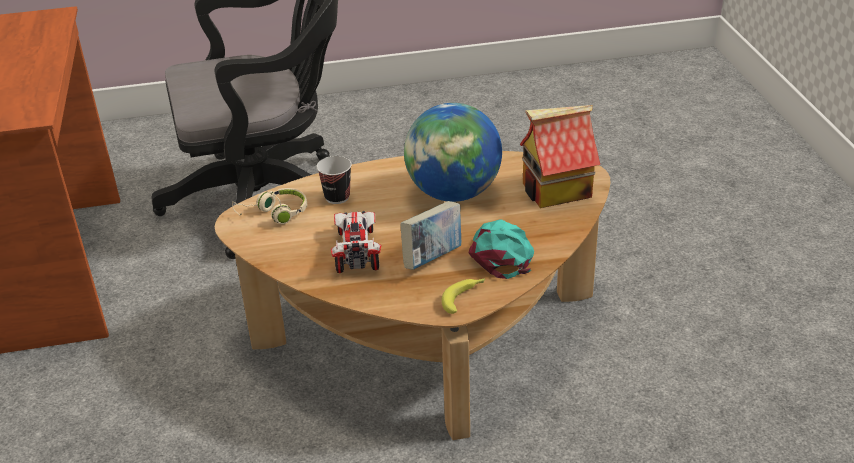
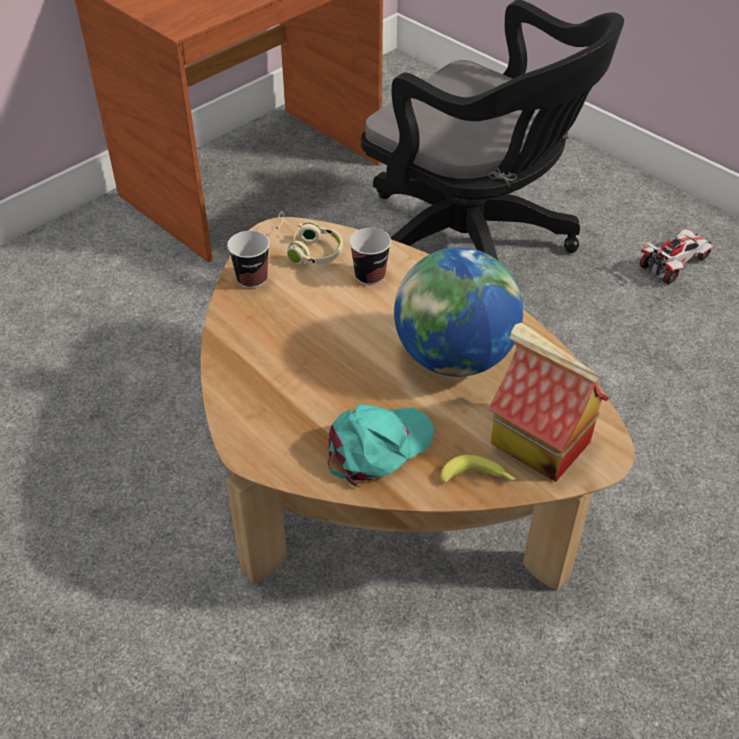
camera: 55 degrees right, 10 degrees up
(276, 250) = (252, 279): none -> cup
(356, 251) = (292, 334): toy car -> toy car (673, 264)
(433, 258) = (324, 396): book -> none
(464, 297) = (276, 452): banana -> banana (478, 478)

